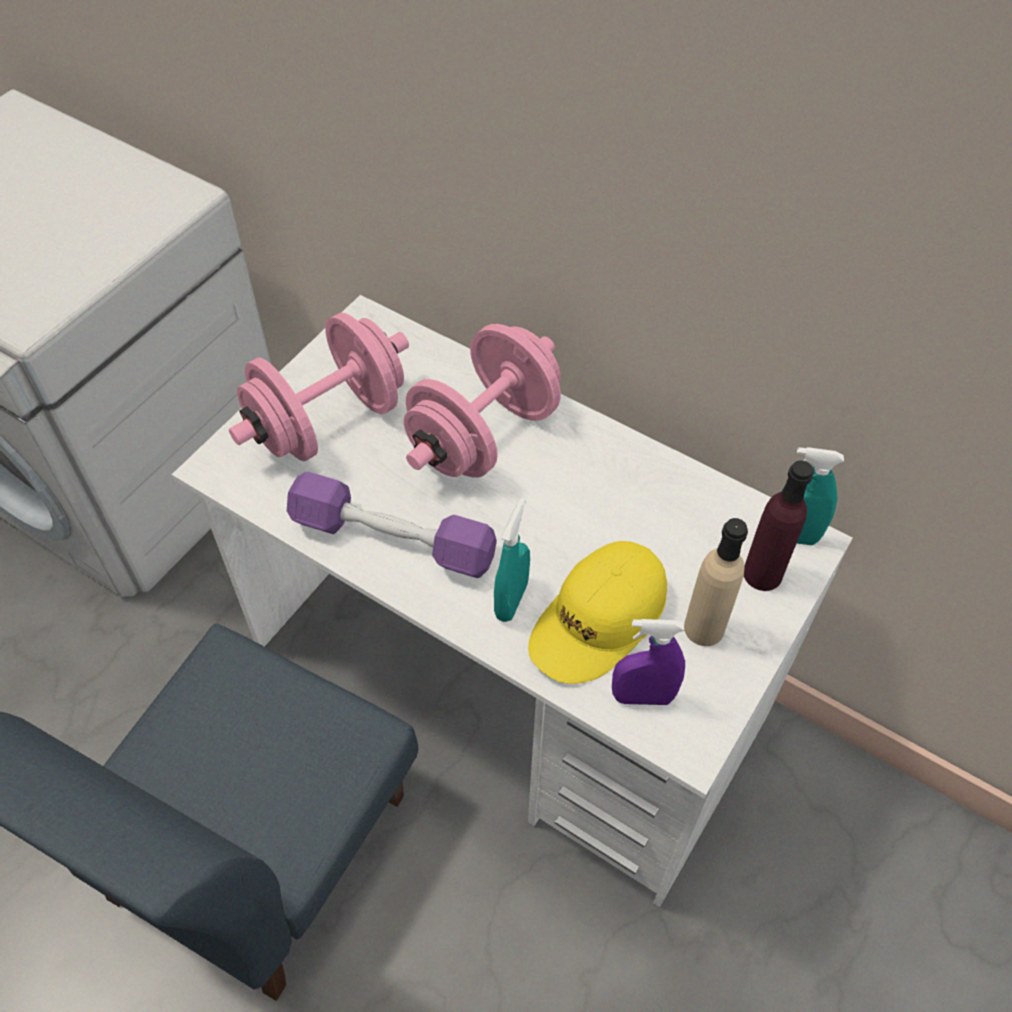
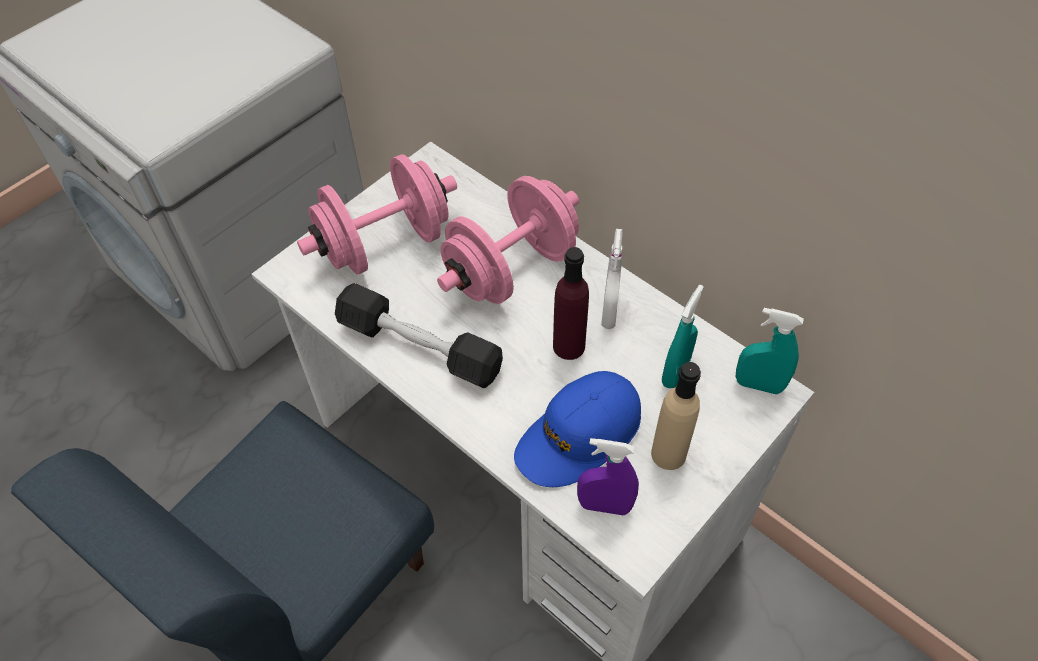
camera: 10 degrees right, 0 degrees up
(393, 539) = (420, 347): purple dumbbell -> black dumbbell
(511, 600) = (508, 410): turquoise spray bottle -> turquoise spray bottle (675, 372)
(598, 620) = (578, 436): yellow cap -> blue cap
(607, 474) = (609, 313): none -> white spray bottle
(762, 574) = (728, 414): purple bottle -> purple bottle (568, 346)

